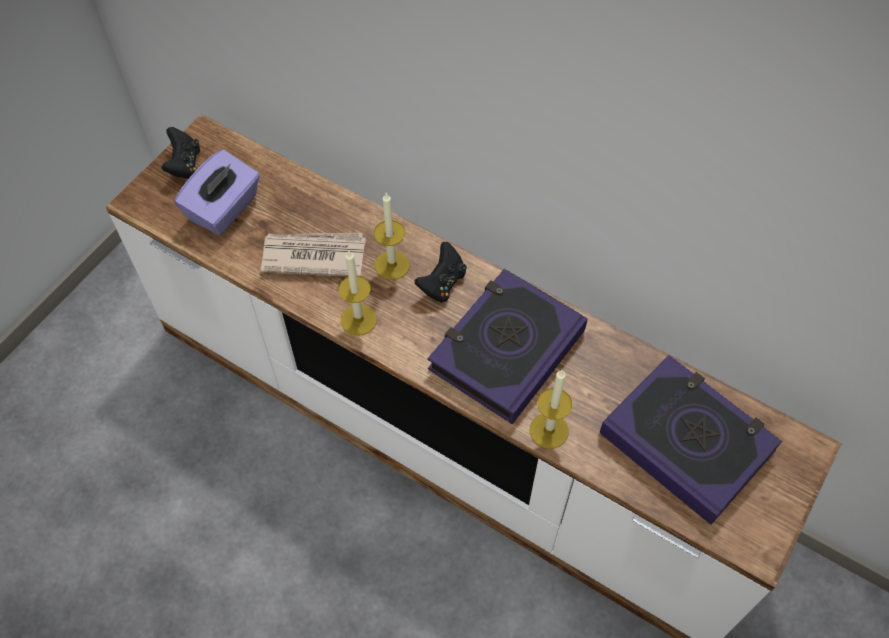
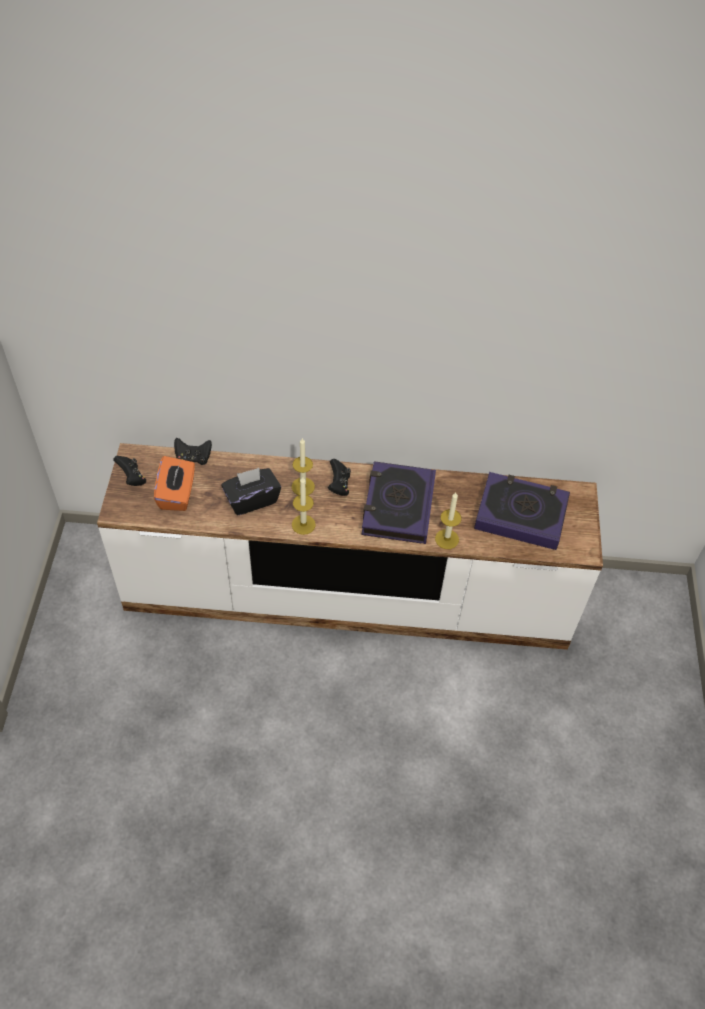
camera: 30 degrees left, 5 degrees down
(224, 209) = (177, 494): purple tissue box -> orange tissue box
(276, 168) = (193, 458): none -> black game controller
(313, 255) = (252, 500): newspaper -> black tissue box

